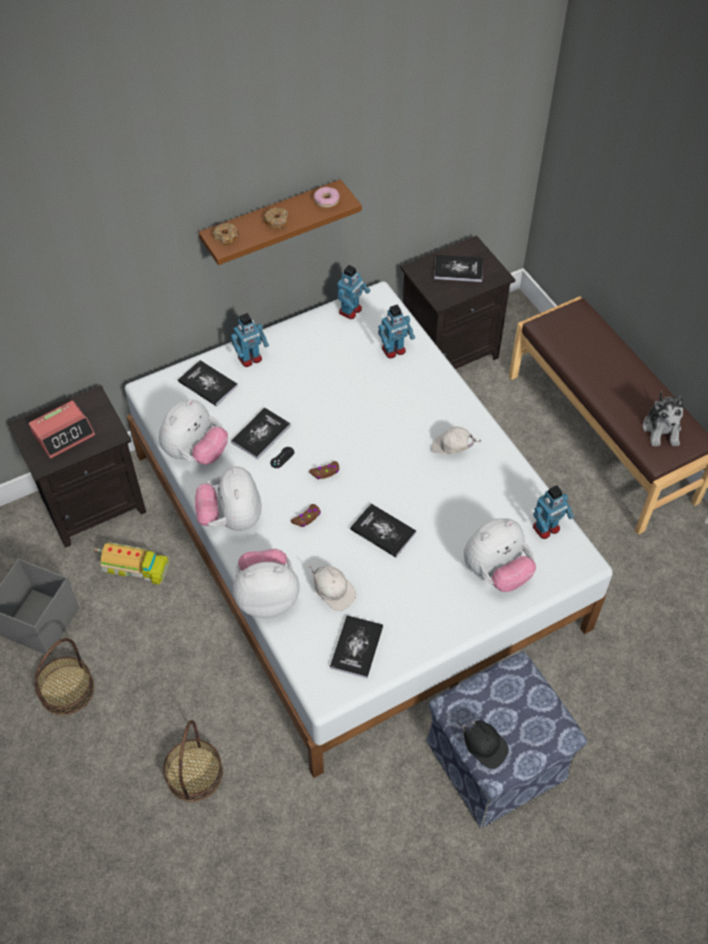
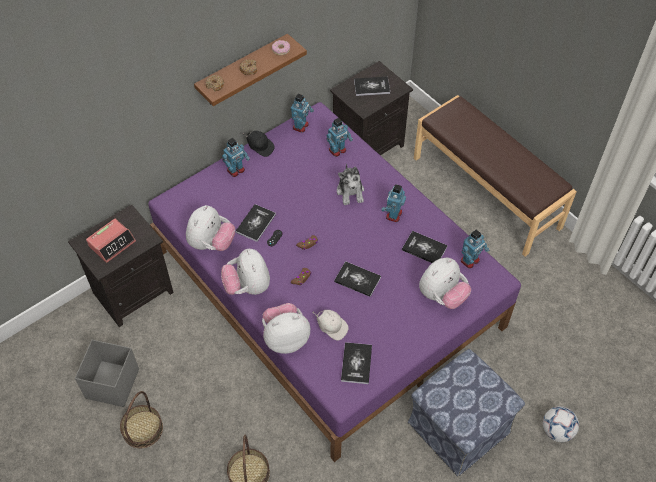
camera: 10 degrees left, 0 degrees up
(134, 568) = (173, 334): toy truck -> none
(208, 384) = (209, 193): book -> book (424, 248)
(354, 537) = (328, 288): white bed -> purple bed
(452, 449) = (393, 215): white cap -> toy robot
(483, 747) = (456, 418): black cap -> black cap (260, 147)
(635, 787) = (557, 431): none -> football
(662, 429) = (533, 181): plush toy -> plush toy (350, 192)

